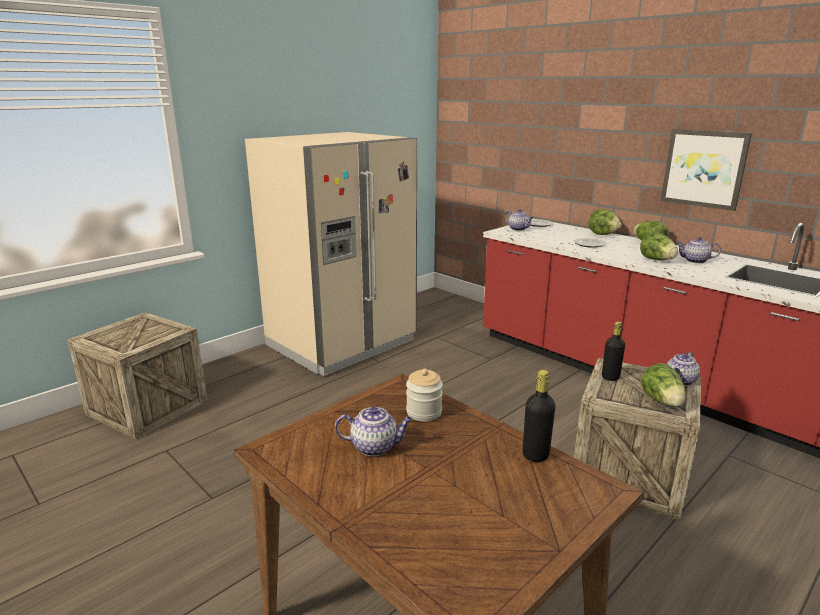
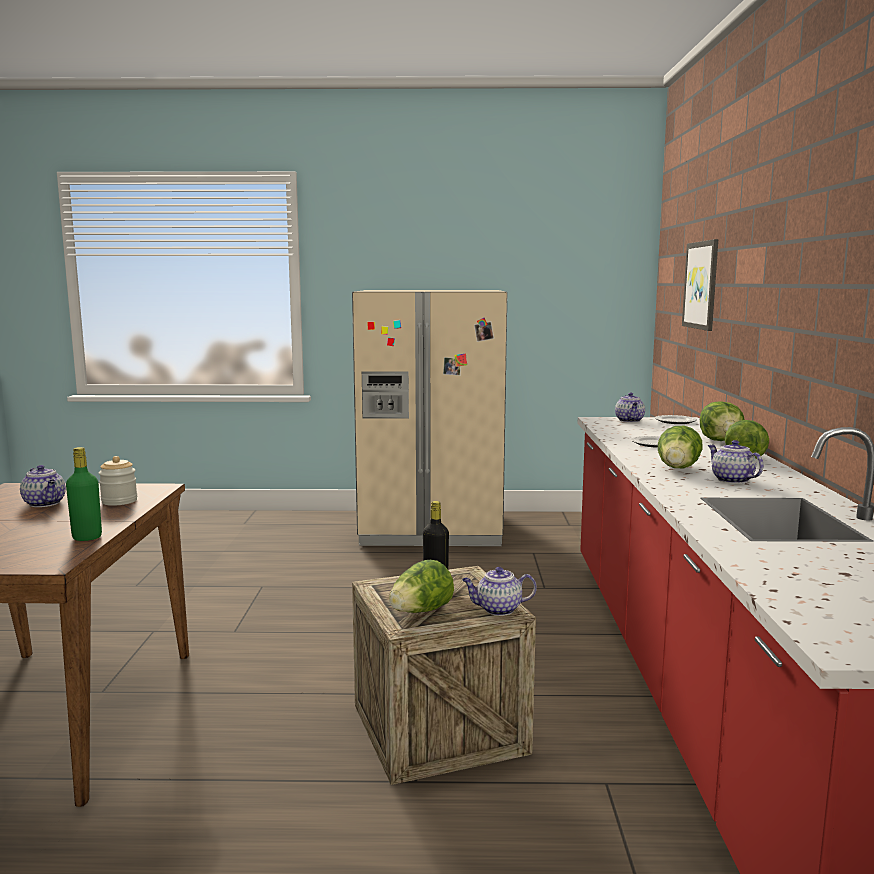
camera: 45 degrees right, 10 degrees down
(147, 407) = (214, 524): crate -> none
(535, 455) = (87, 537): black bottle -> green bottle
(704, 168) = (815, 338): picture -> picture (701, 285)

